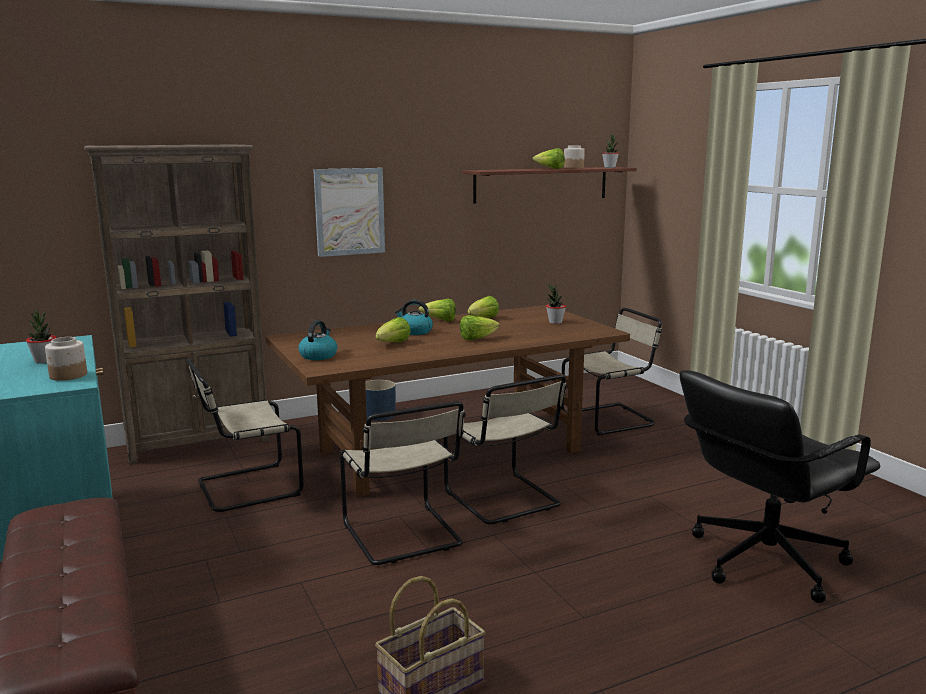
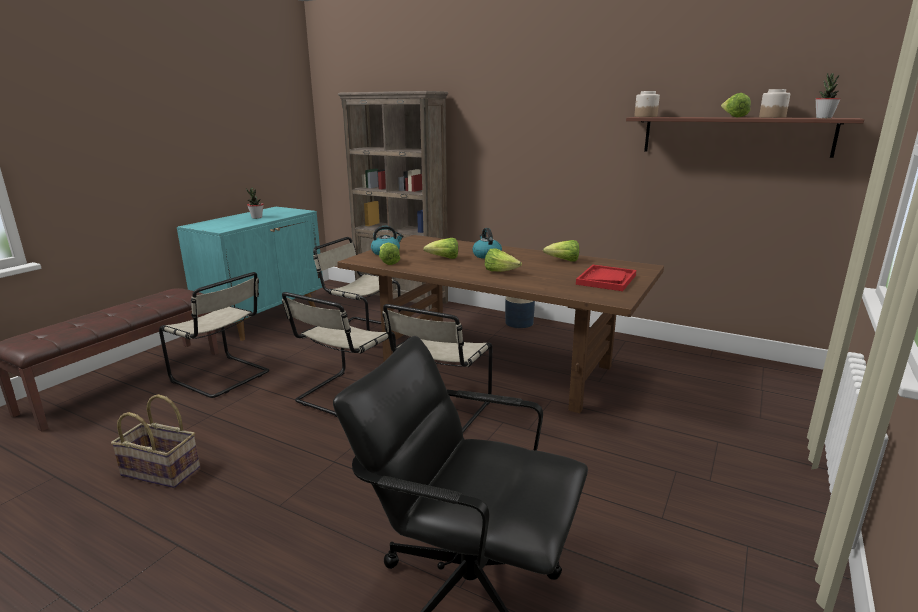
camera: 55 degrees right, 5 degrees up
(68, 375) = (235, 225): jar -> jar (645, 116)
(349, 211) = (524, 149): picture -> none
(440, 320) = (531, 253): lettuce -> lettuce (388, 262)
(555, 322) = (606, 279): potted plant -> red tray
(610, 419) = (679, 405): beige chair -> beige chair (223, 377)

